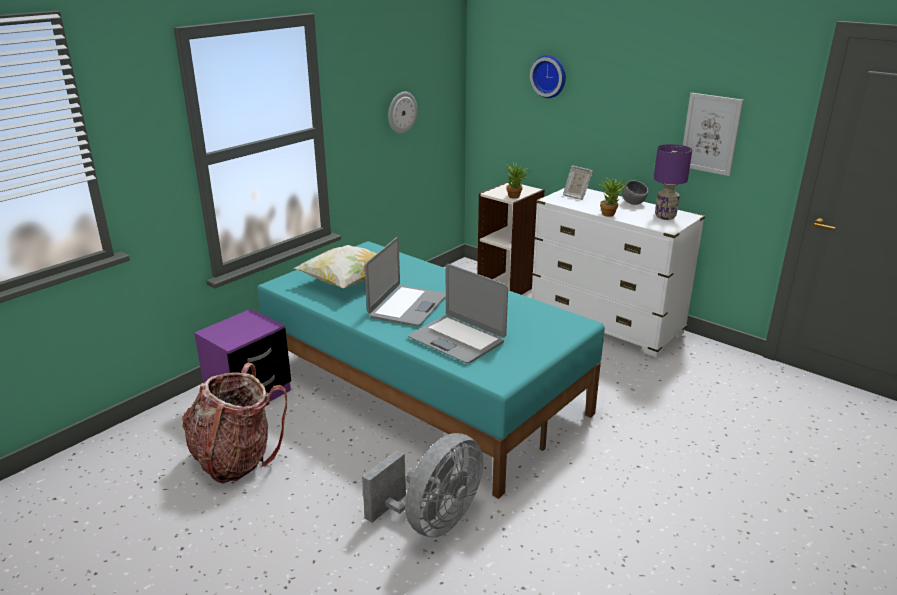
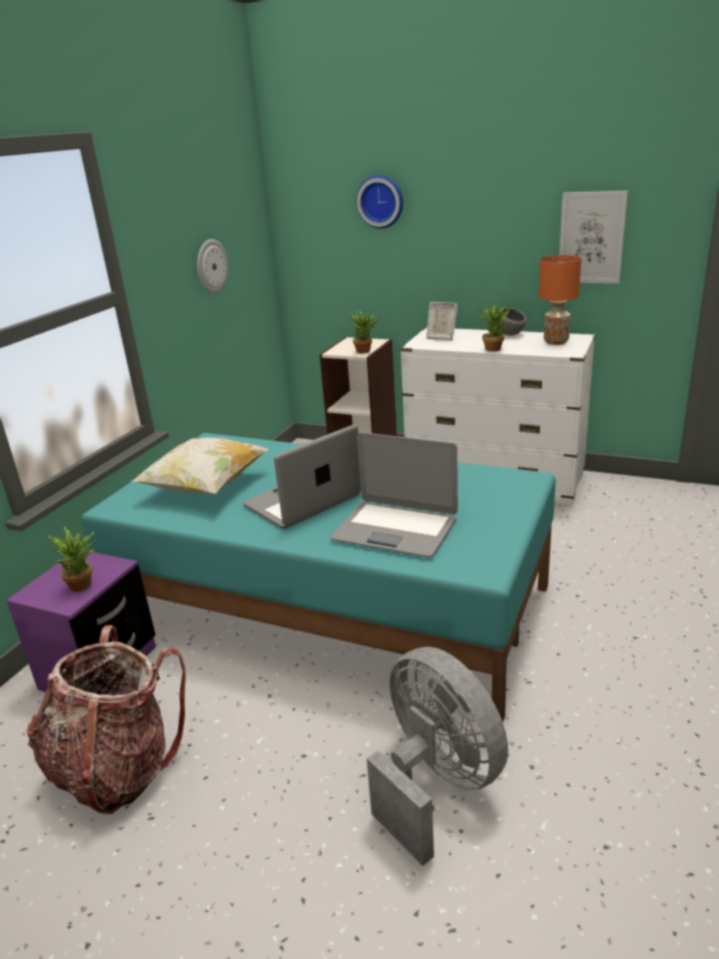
camera: 15 degrees left, 0 degrees up
(245, 334) = (85, 585): none -> potted plant
(407, 306) = (304, 501): laptop -> laptop turned 135 degrees counterclockwise
(432, 521) = (436, 783): grey fan -> grey fan turned 60 degrees counterclockwise
(665, 216) = (555, 342): purple table lamp -> orange table lamp

